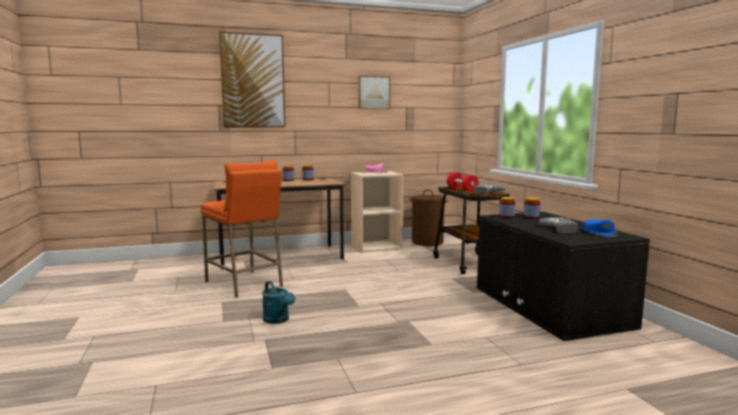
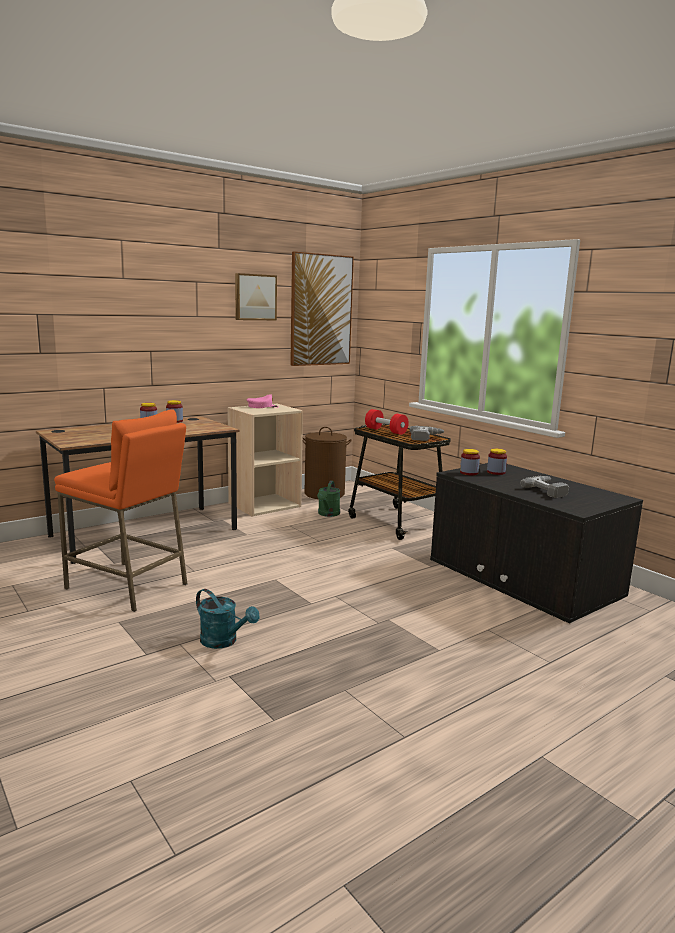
camera: 20 degrees left, 5 degrees up
(253, 81) = (89, 278): picture -> picture (321, 310)
(419, 254) = (328, 514): none -> green watering can
(600, 232) = (589, 493): blue cap -> none

